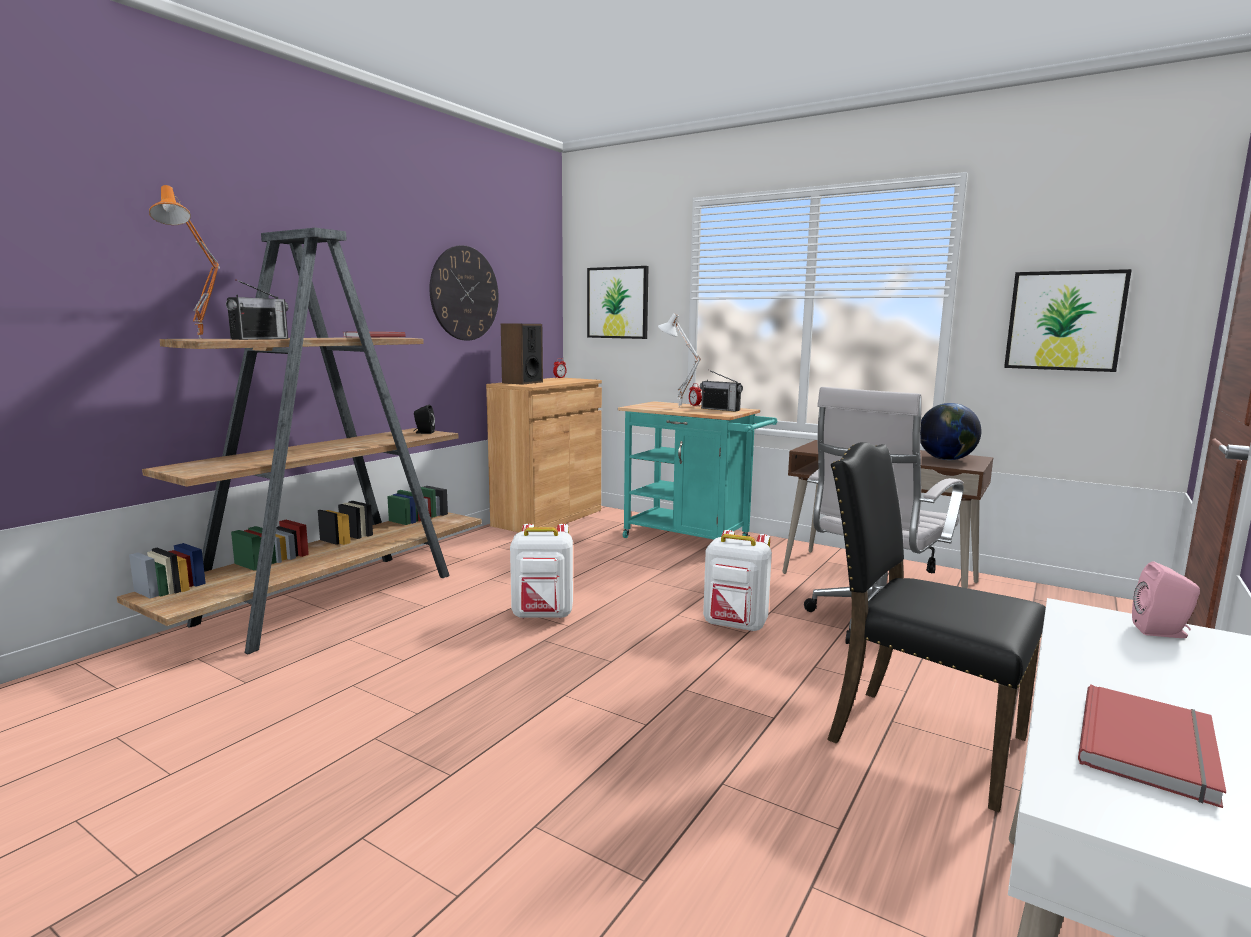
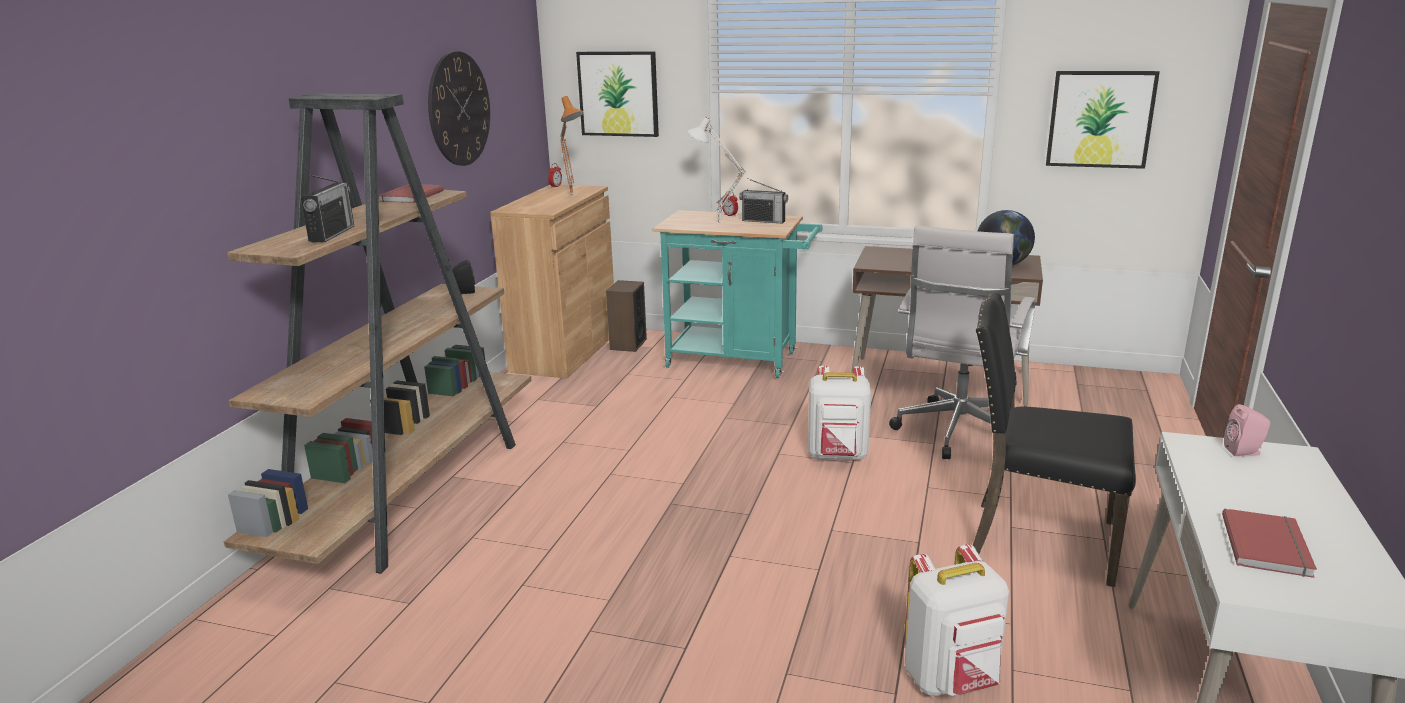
camera: 15 degrees left, 10 degrees up
(203, 338) = (273, 244): orange table lamp -> orange table lamp (573, 194)
(522, 382) = (528, 204): speaker -> speaker (628, 344)
(543, 615) = (650, 476): white backpack -> white backpack (952, 680)

